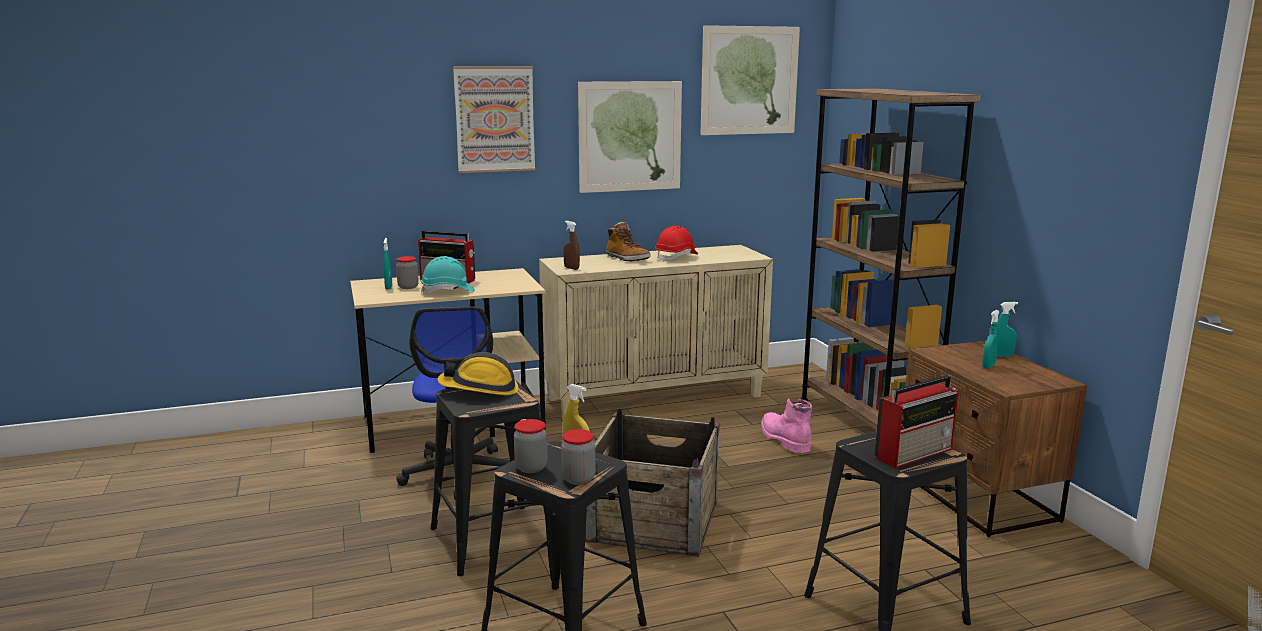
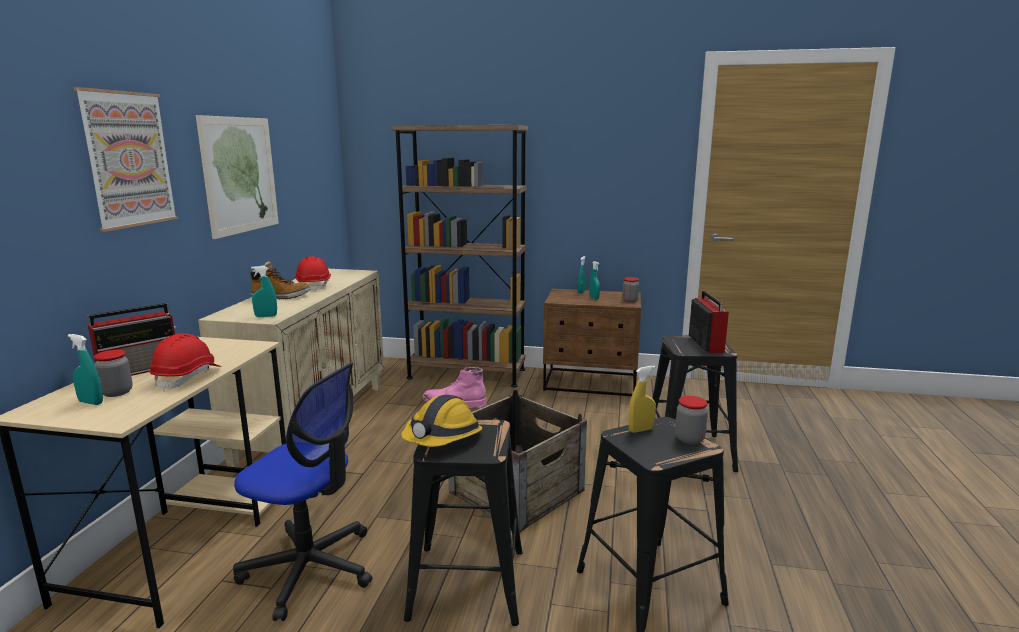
camera: 60 degrees left, 0 degrees up
(448, 291) = (188, 377): turquoise hard hat -> red hard hat
(531, 468) = (654, 452): jar -> jar (630, 300)
(571, 268) = (266, 316): brown spray bottle -> turquoise spray bottle
(749, 80) = (303, 120): picture -> none

